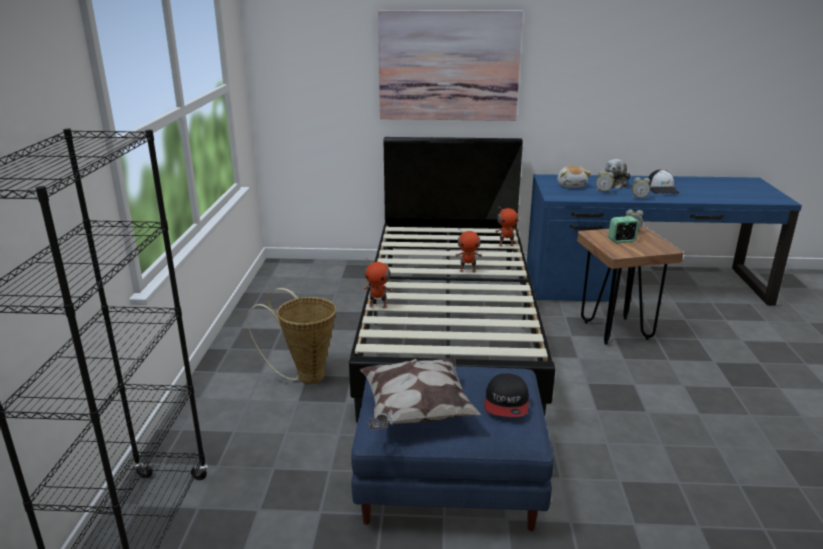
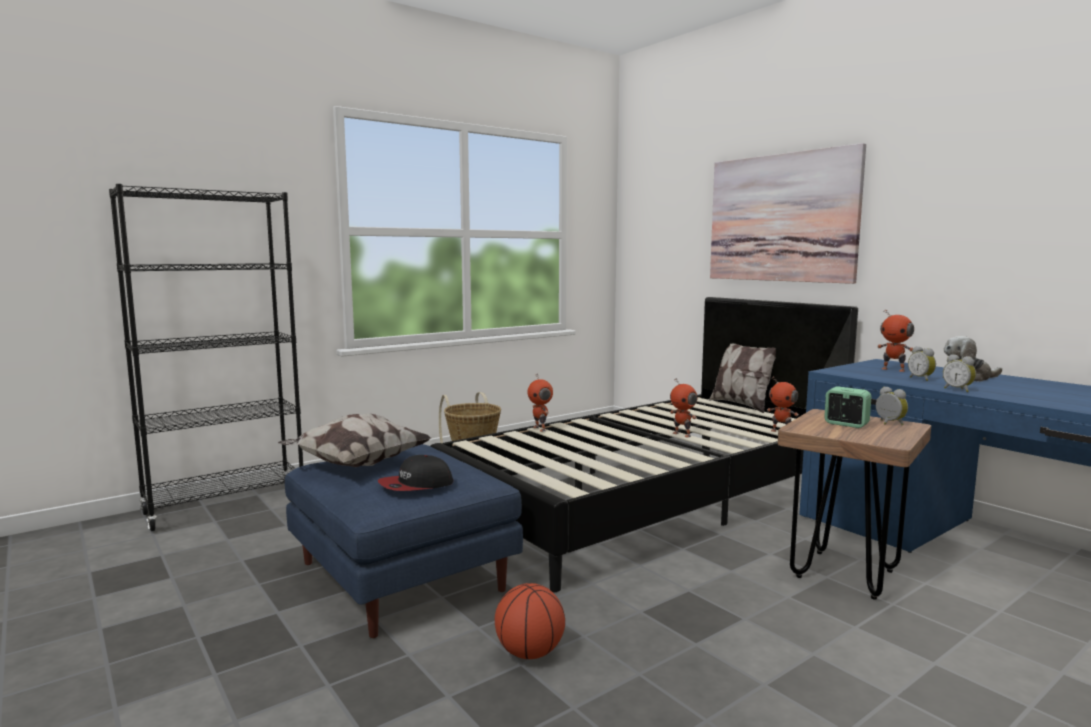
camera: 50 degrees right, 15 degrees down
(431, 225) = (741, 405): none -> pillow
(571, 185) = (893, 370): plush toy -> toy robot
(610, 471) = (529, 653): none -> basketball
(662, 189) = (1037, 392): cap -> none

